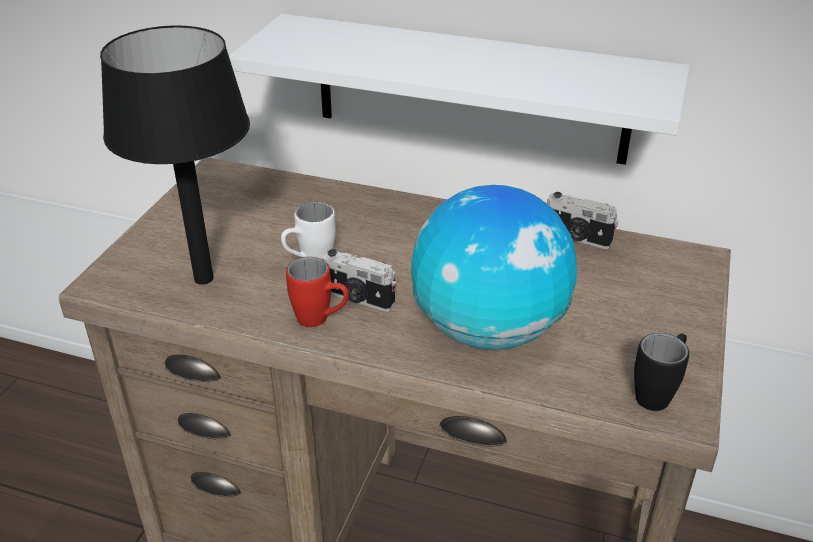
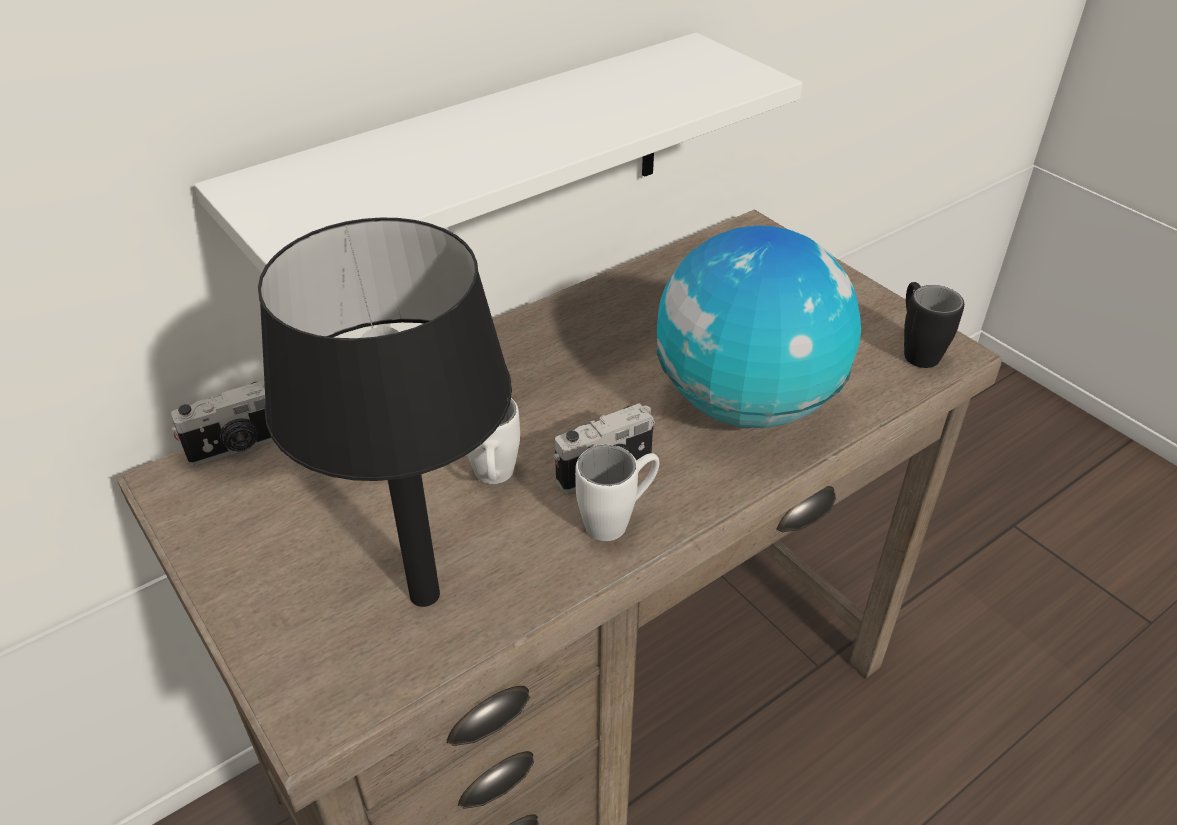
camera: 55 degrees left, 5 degrees up
(321, 320) = (618, 520): red mug -> white mug
(576, 238) = (654, 276): camera -> camera (239, 446)

